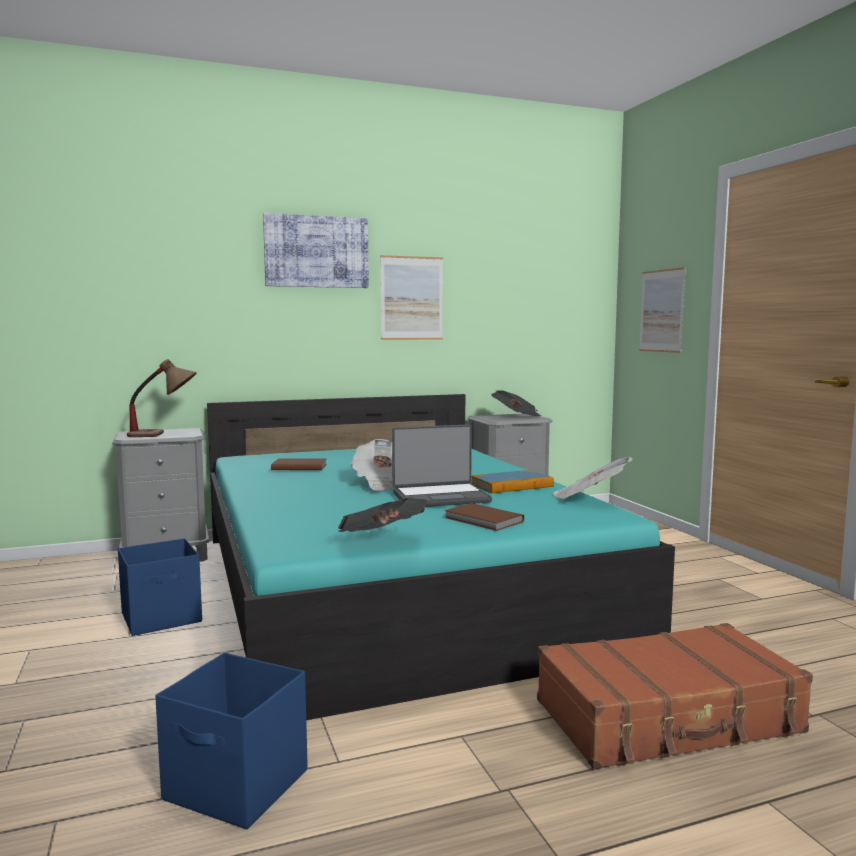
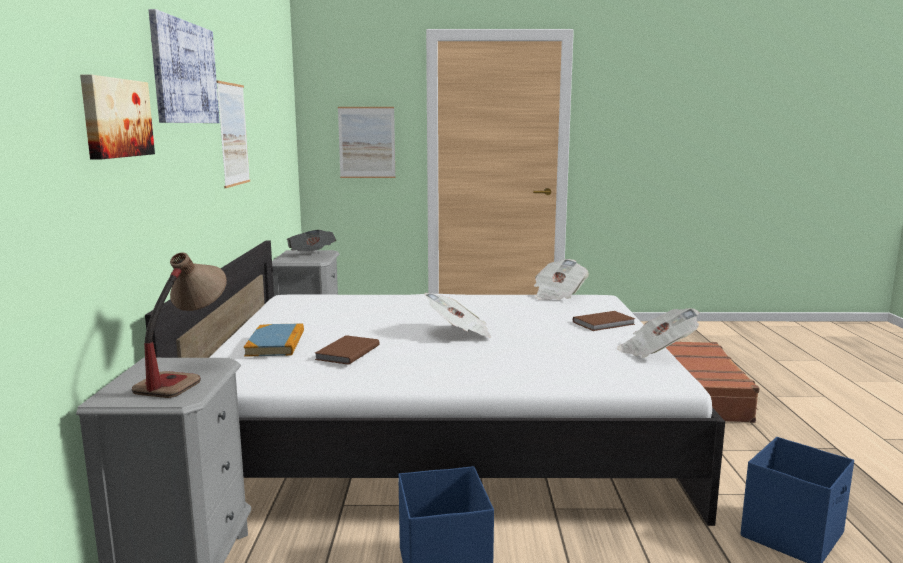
camera: 70 degrees left, 5 degrees up
(204, 282) = (115, 118): none -> picture
(393, 586) = (442, 432): turquoise bed -> white bed
(440, 497) = (529, 324): laptop -> none
(512, 485) = (500, 304): book -> book (276, 343)

